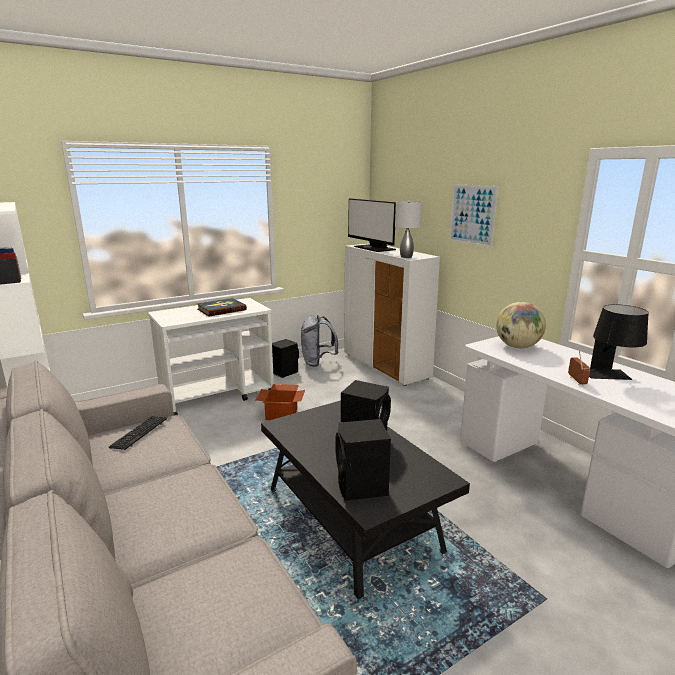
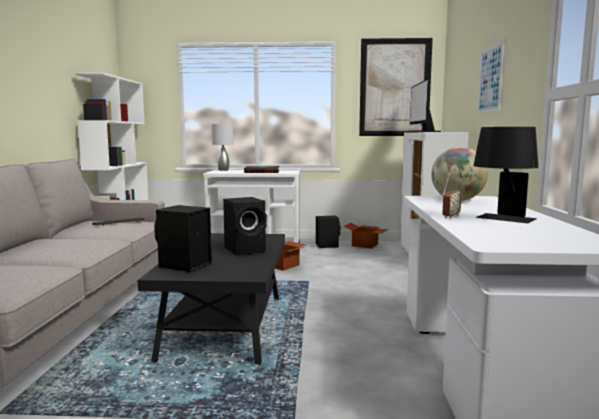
camera: 35 degrees right, 10 degrees down
(317, 363) = (365, 245): grey backpack -> cardboard box
(329, 198) = (395, 87): none -> picture
(406, 257) = (430, 131): grey table lamp -> grey table lamp (223, 170)

